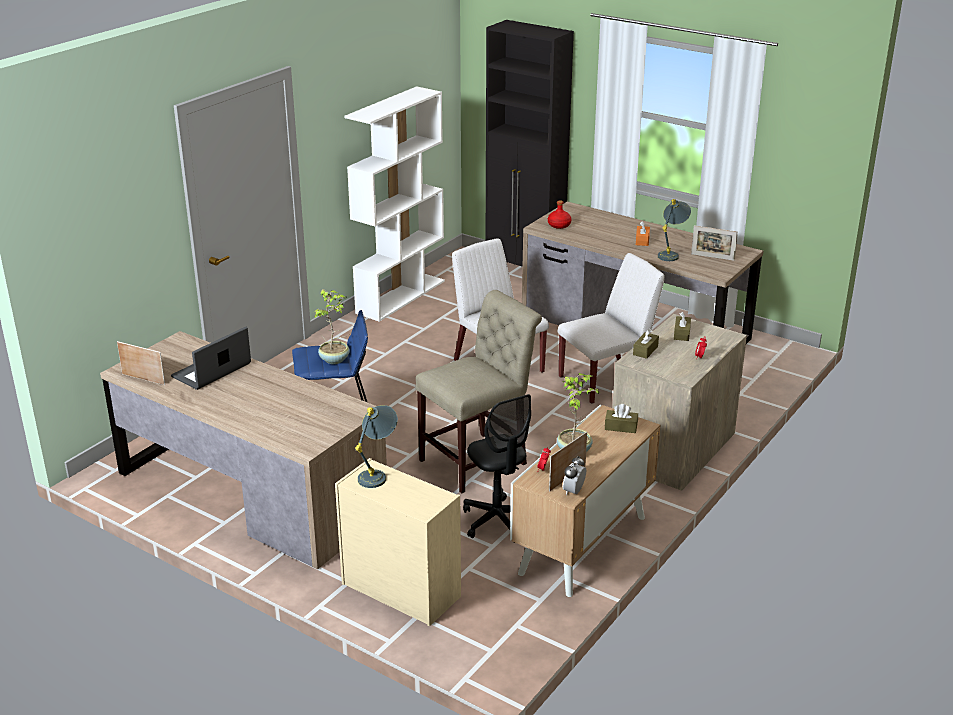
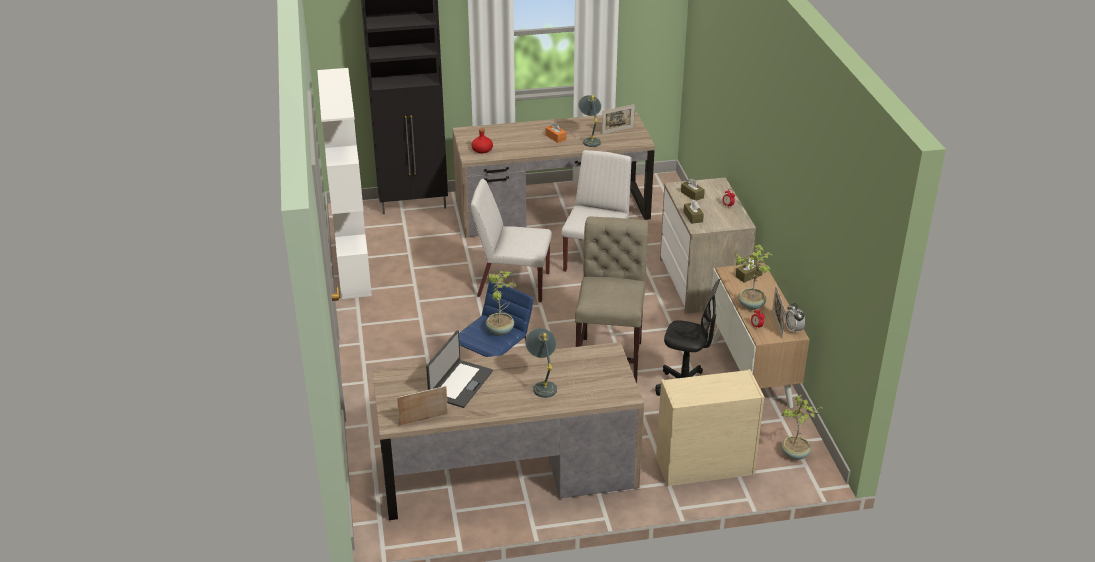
camera: 45 degrees left, 5 degrees up
(212, 371) = (460, 384): laptop -> laptop turned 150 degrees counterclockwise
(378, 474) = (685, 386): grey table lamp -> grey table lamp (543, 384)
(498, 636) = (795, 455): none -> potted plant

